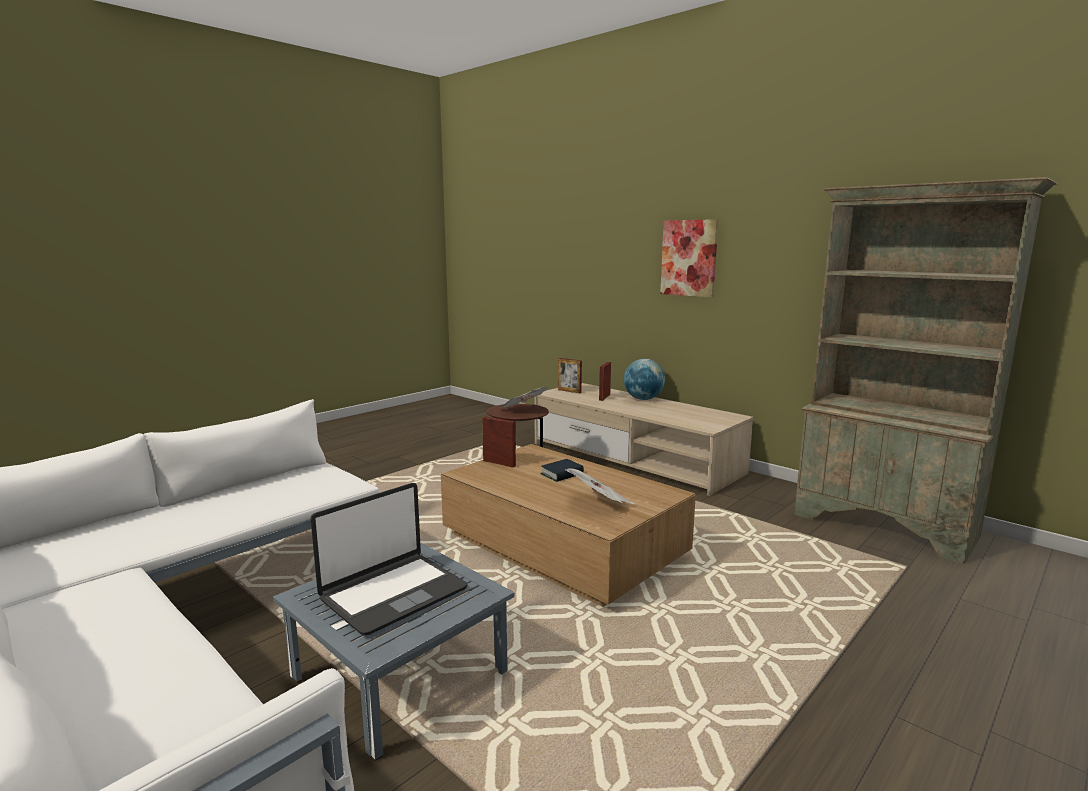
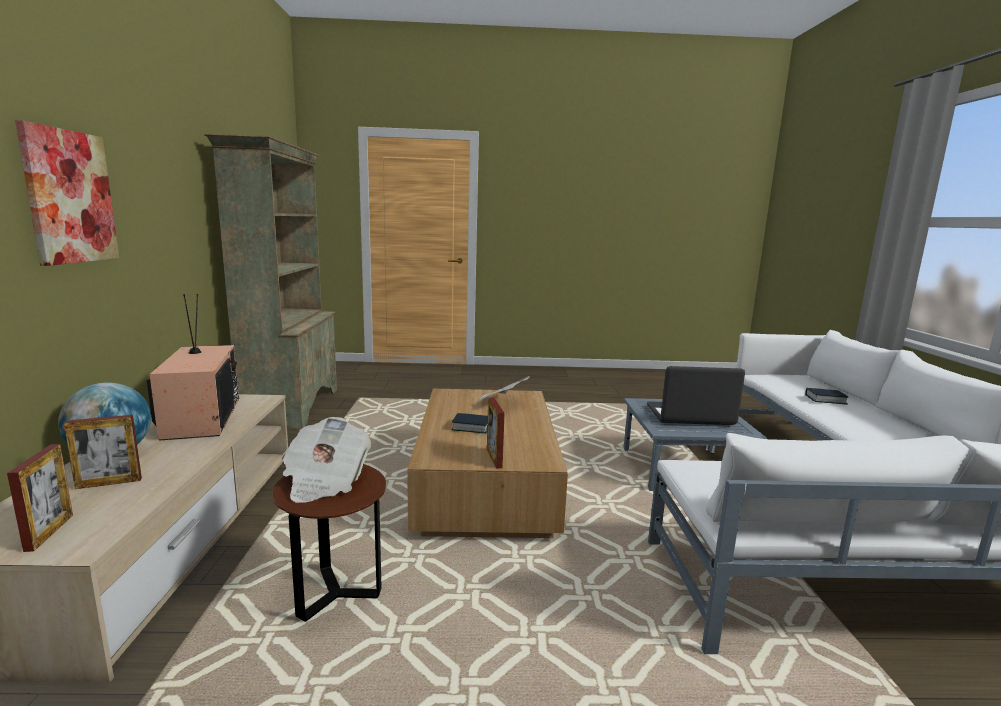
camera: 135 degrees left, 0 degrees up
(133, 694) = (825, 399): none -> book
(684, 413) = (200, 417): none -> television

